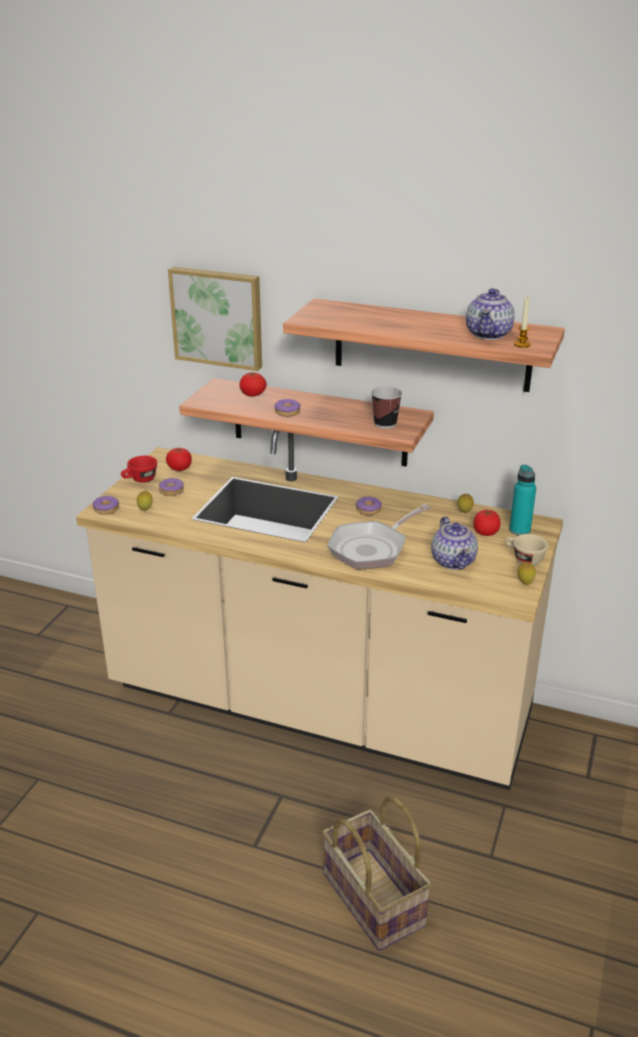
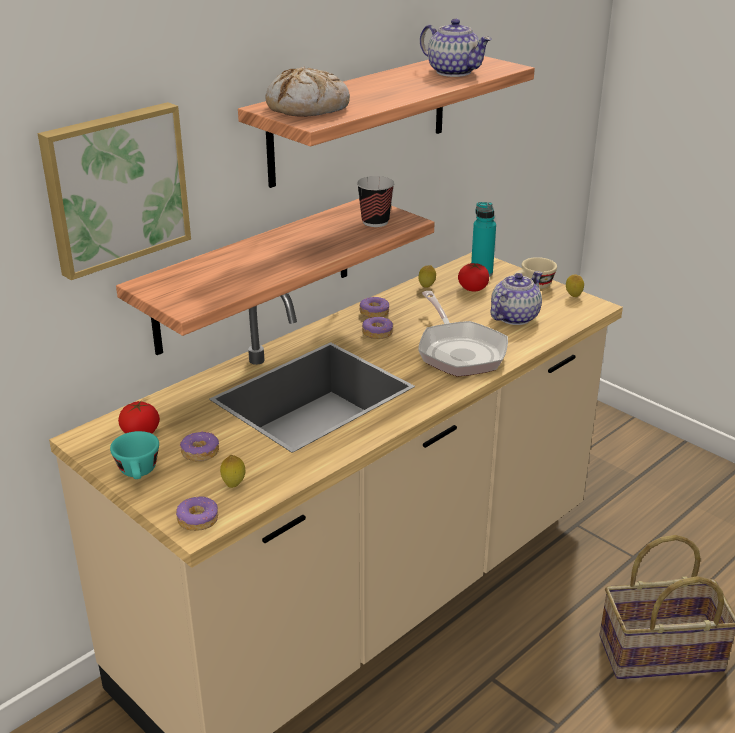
camera: 65 degrees left, 0 degrees up
(140, 480) = (139, 473): red cup -> turquoise cup
(253, 394) = (208, 270): tomato -> none
(287, 412) = (287, 262): donut -> donut (374, 312)
(334, 313) = (308, 108): none -> bread
(453, 561) = (514, 317): teapot -> teapot turned 60 degrees counterclockwise
(521, 344) = (494, 68): candle -> none

